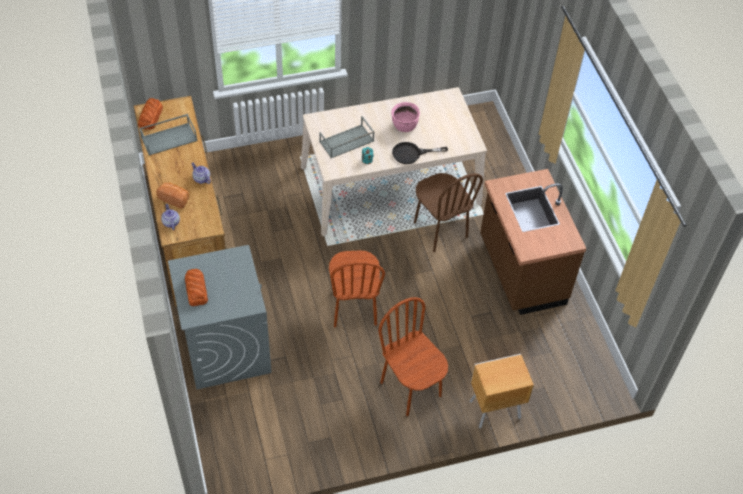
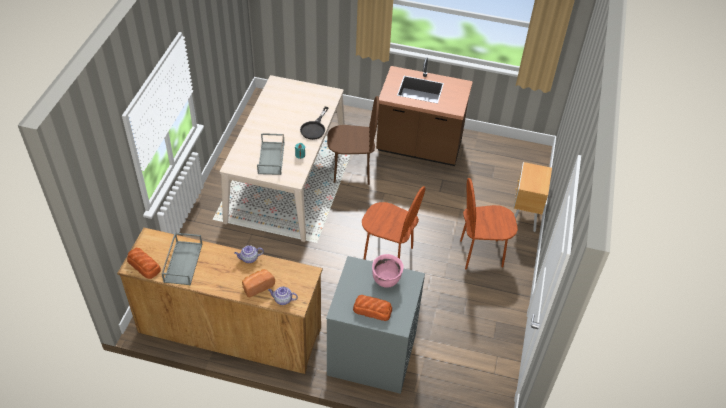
camera: 60 degrees left, 5 degrees down
(404, 126) = (284, 120): pink cooking pot -> pink cooking pot (386, 280)

